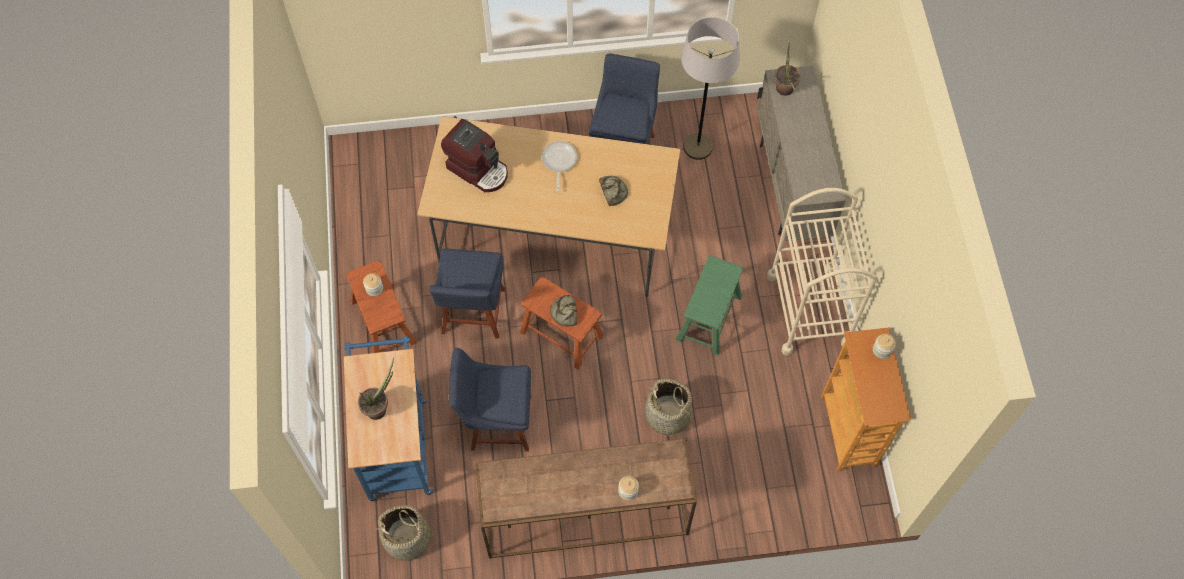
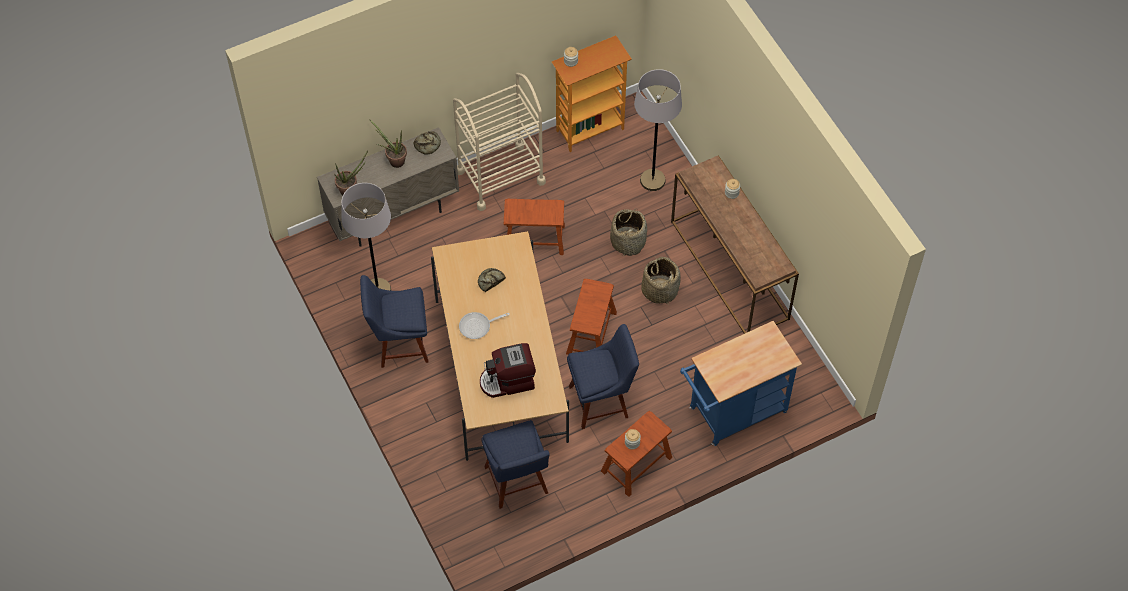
camera: 110 degrees left, 5 degrees down
(380, 407) = (747, 361): potted plant -> potted plant (394, 160)
(408, 539) = (801, 376): basket -> basket (659, 290)
(478, 169) = (508, 381): coffee machine -> coffee machine turned 120 degrees counterclockwise
(496, 422) = (684, 351): blue chair -> blue chair (517, 483)
(565, 312) = (594, 302): bread -> bread (428, 145)
(709, 318) = (534, 238): green stool -> brown stool
(747, 476) = (652, 180): none -> grey floor lamp

